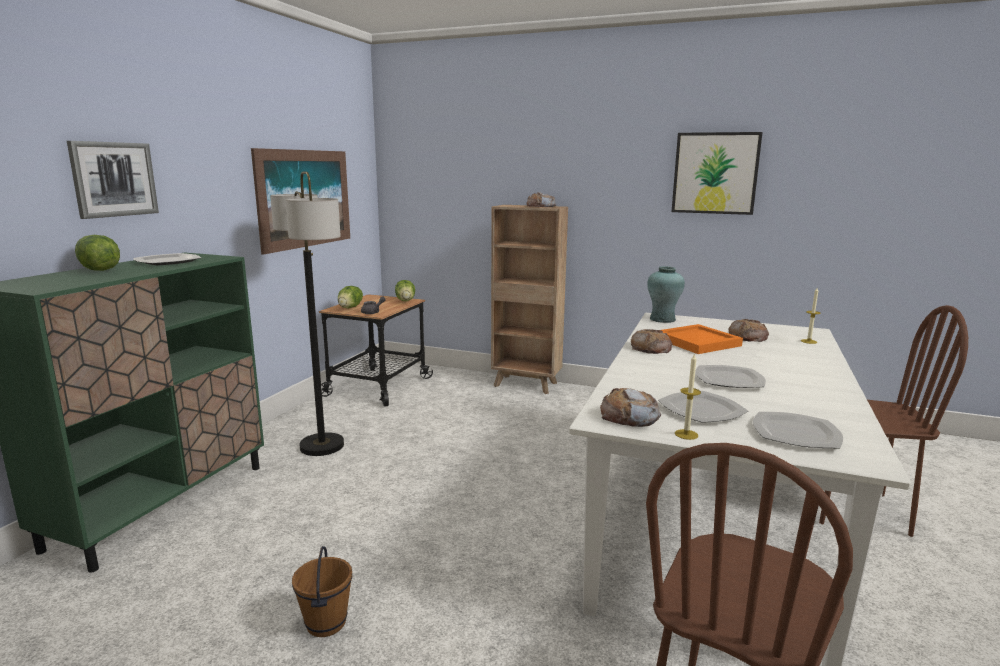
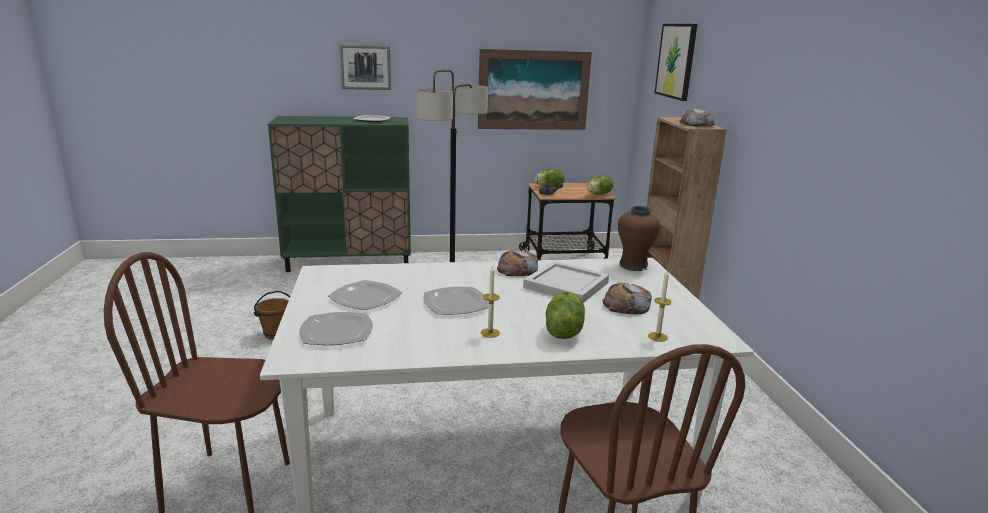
camera: 60 degrees right, 5 degrees up
(98, 270) = (335, 118): lettuce -> lettuce (563, 331)
(629, 416) = (333, 278): bread -> none
(662, 319) = (633, 265): turquoise vase -> brown vase
(686, 434) = (309, 296): candle -> candle (490, 333)
(696, 342) = (565, 284): orange tray -> white tray
(715, 173) = (849, 110): picture -> picture (676, 61)

